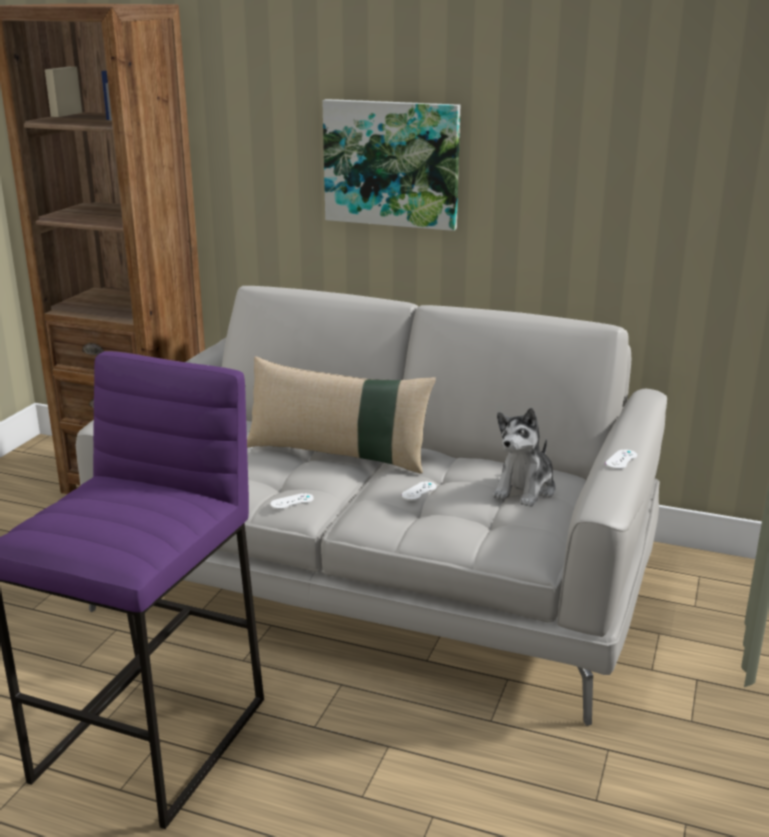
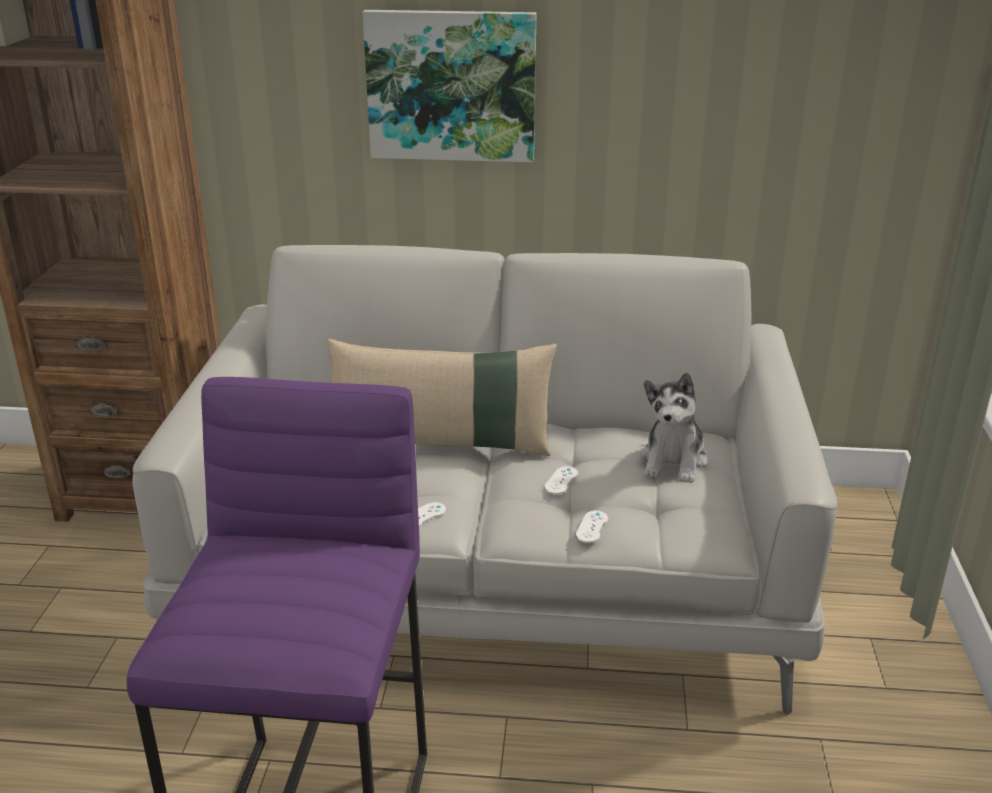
camera: 15 degrees left, 5 degrees up
(621, 459) = (791, 420): white game controller -> white game controller (592, 527)

